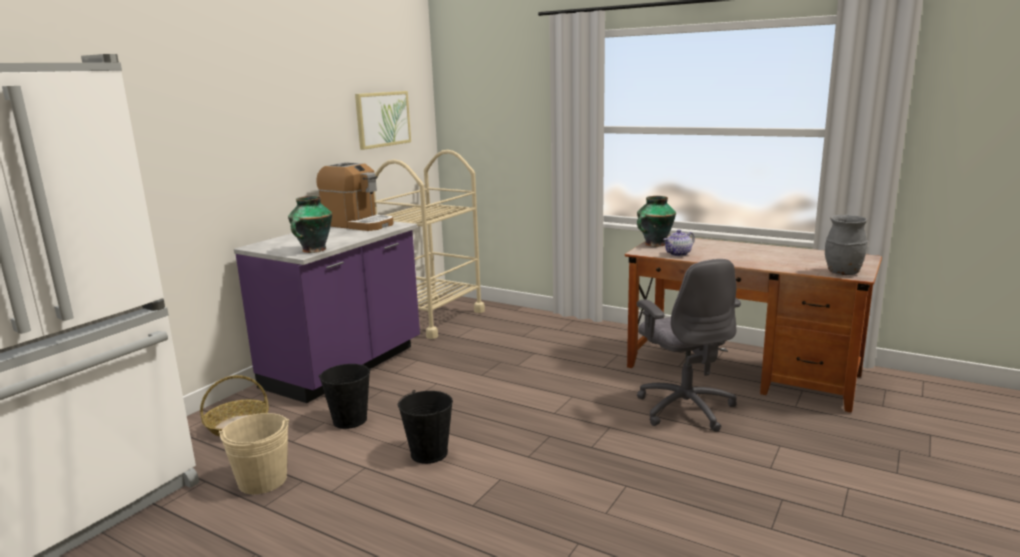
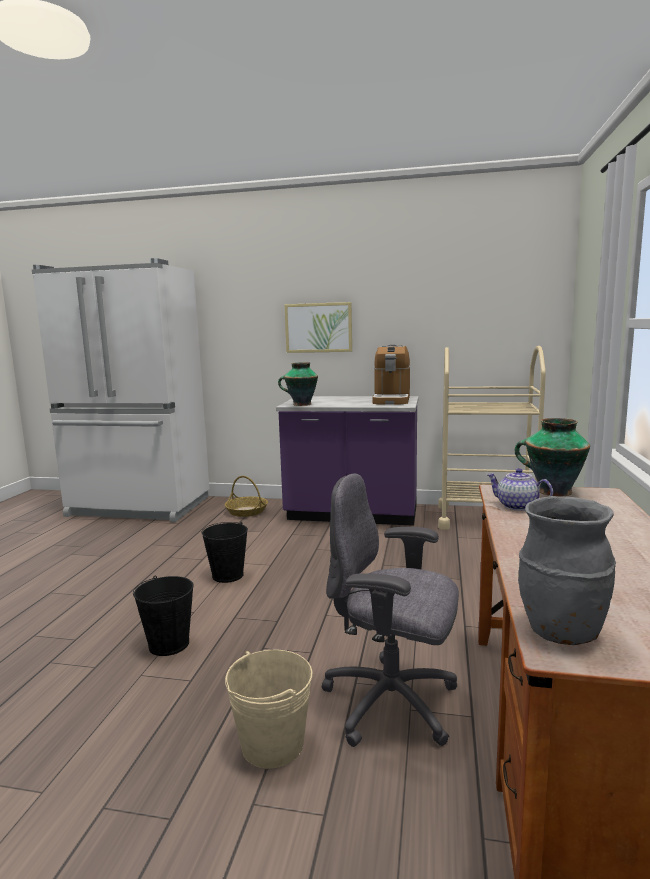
camera: 70 degrees right, 5 degrees down
(262, 480) = (180, 536): beige bucket -> beige bucket (272, 744)
(349, 420) = (268, 538): black bucket -> black bucket (169, 644)
(383, 119) = (480, 310): picture -> picture (318, 327)
(685, 408) = (392, 704): grey office chair -> grey office chair turned 60 degrees clockwise

